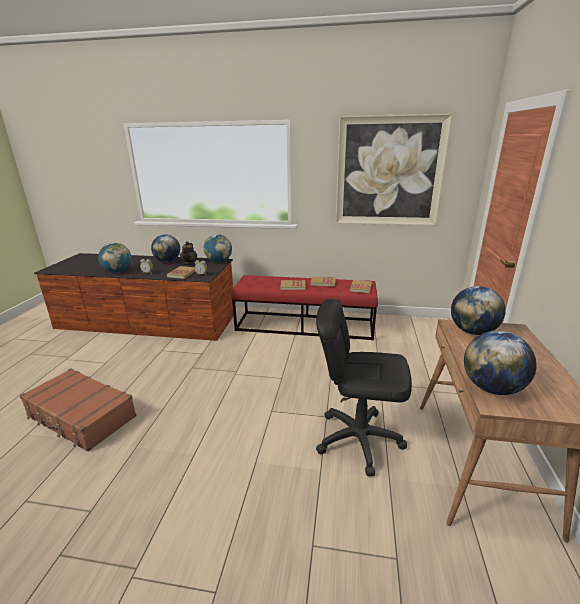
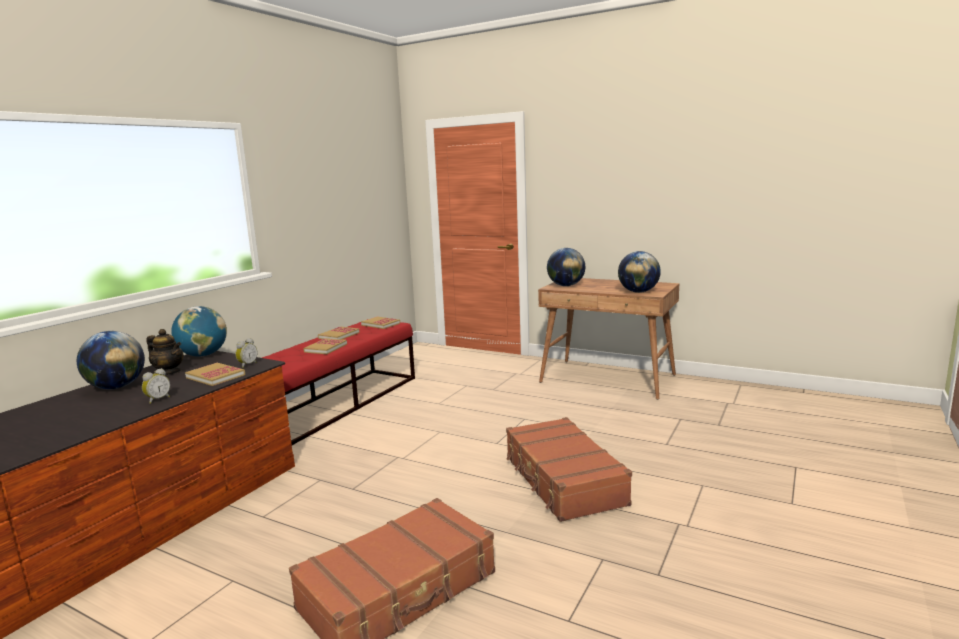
camera: 70 degrees left, 10 degrees down
(118, 271) = (86, 425): globe -> none
(212, 465) = (563, 480): none -> brown suitcase
(358, 439) = (563, 411): black office chair -> none
(389, 172) = (344, 189): picture -> none

